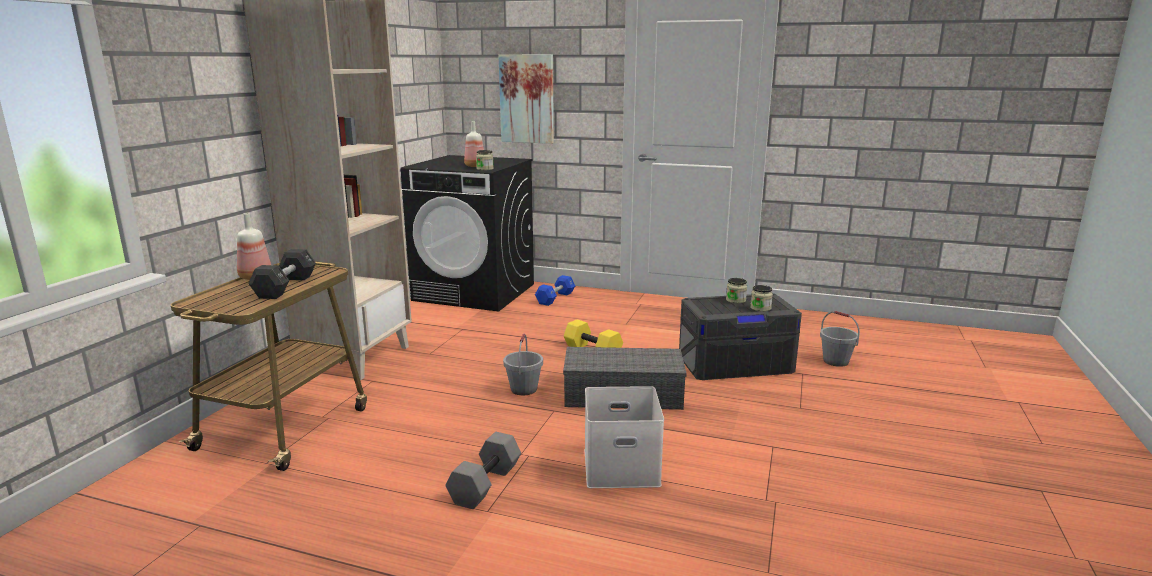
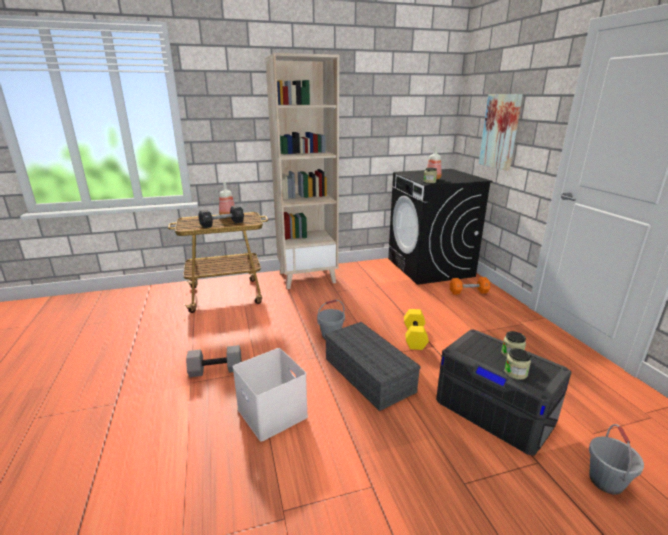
camera: 55 degrees right, 5 degrees up
(555, 298) = (468, 292): blue dumbbell -> orange dumbbell

